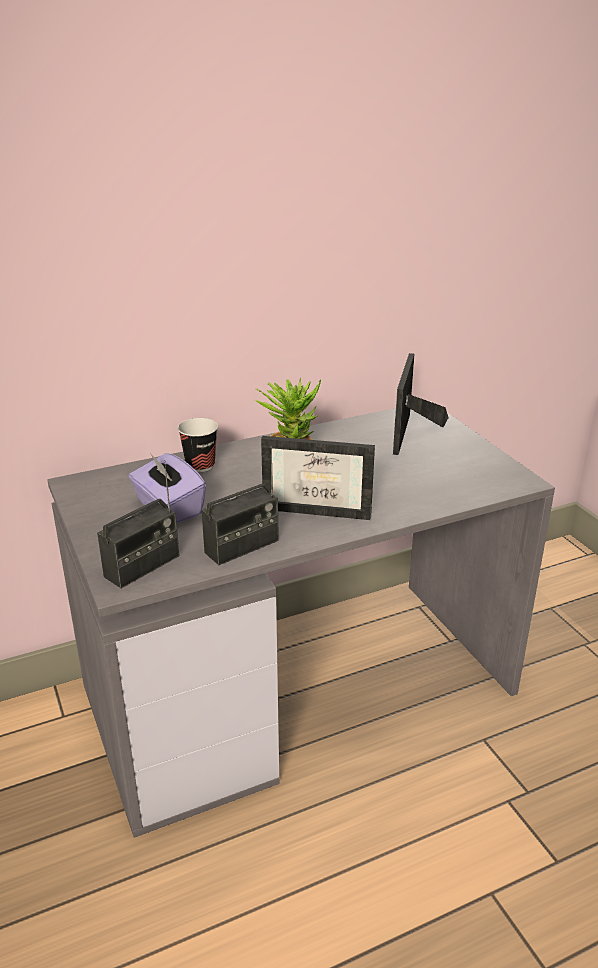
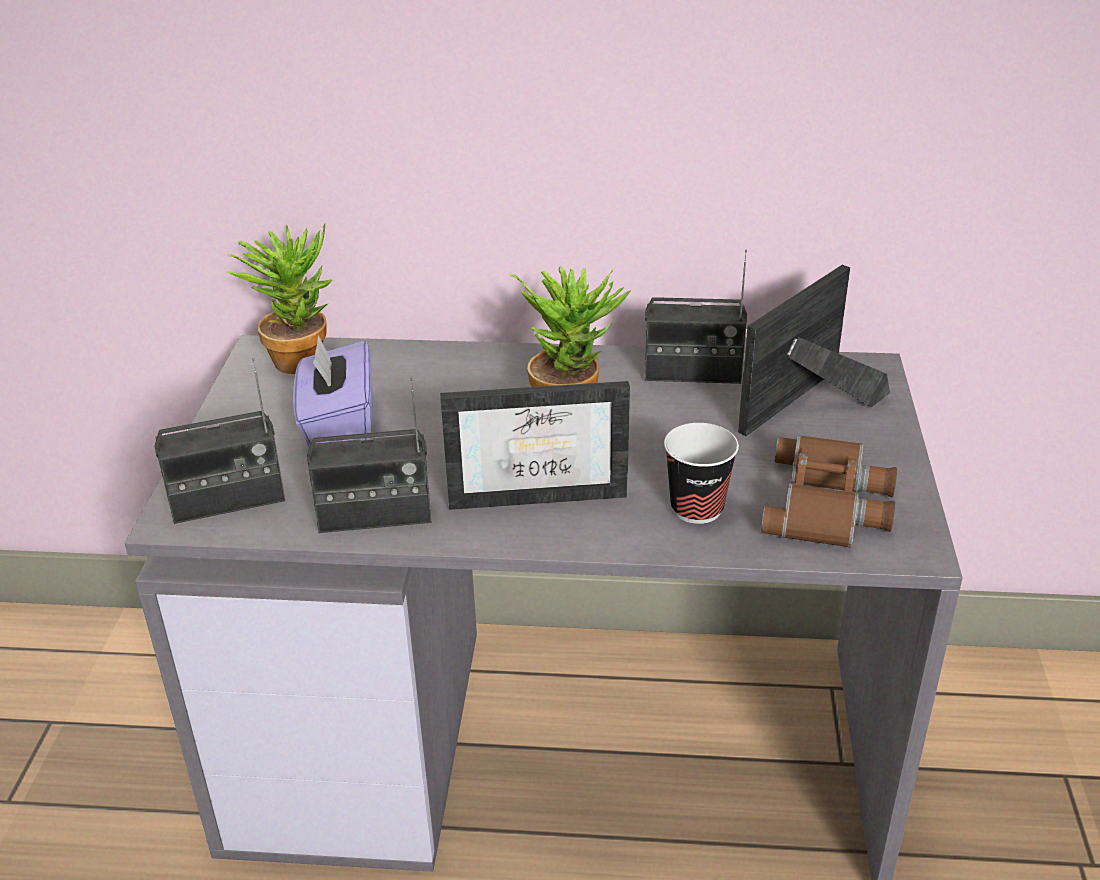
camera: 30 degrees right, 5 degrees up
(101, 480) = (298, 356): none -> potted plant
(200, 465) = (442, 370): cup -> cup (697, 508)
(320, 508) = (540, 489): picture frame -> picture frame turned 45 degrees counterclockwise
(340, 433) = (692, 373): none -> radio
(468, 473) = (830, 504): none -> brown binoculars

